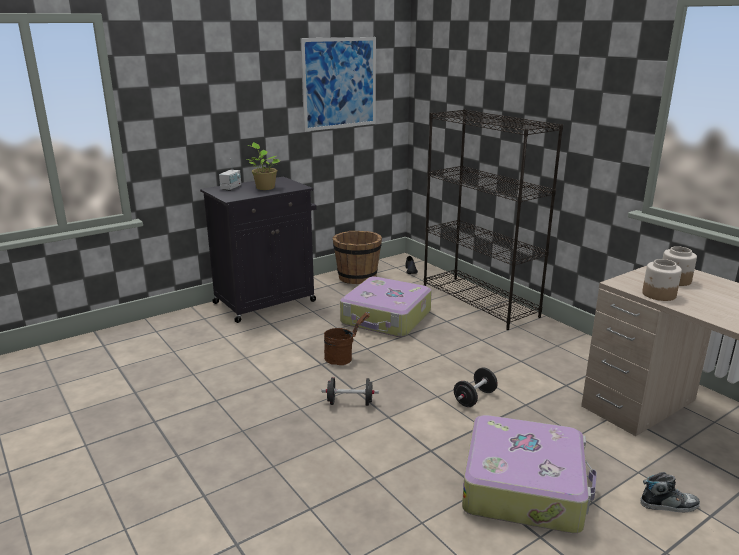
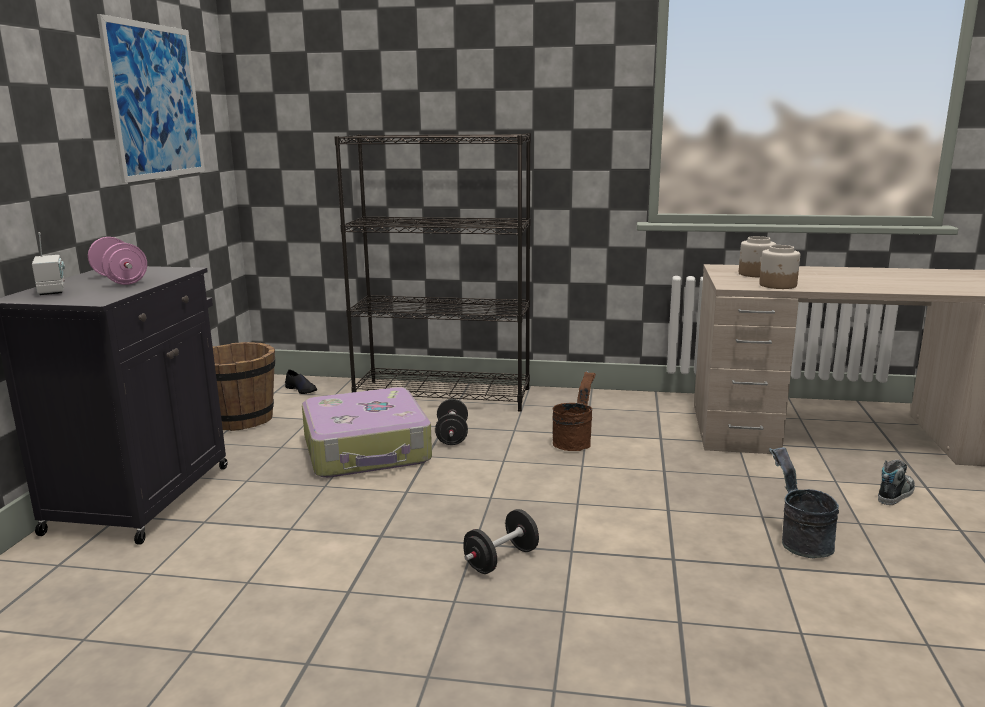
camera: 45 degrees left, 5 degrees down
(264, 187) = (120, 280): potted plant -> pink dumbbell
(343, 358) = (397, 515): brown bucket -> brown bucket (574, 442)
(474, 398) = (613, 487): black dumbbell -> black dumbbell (452, 436)
(524, 486) = (799, 541): suitcase -> grey bucket

